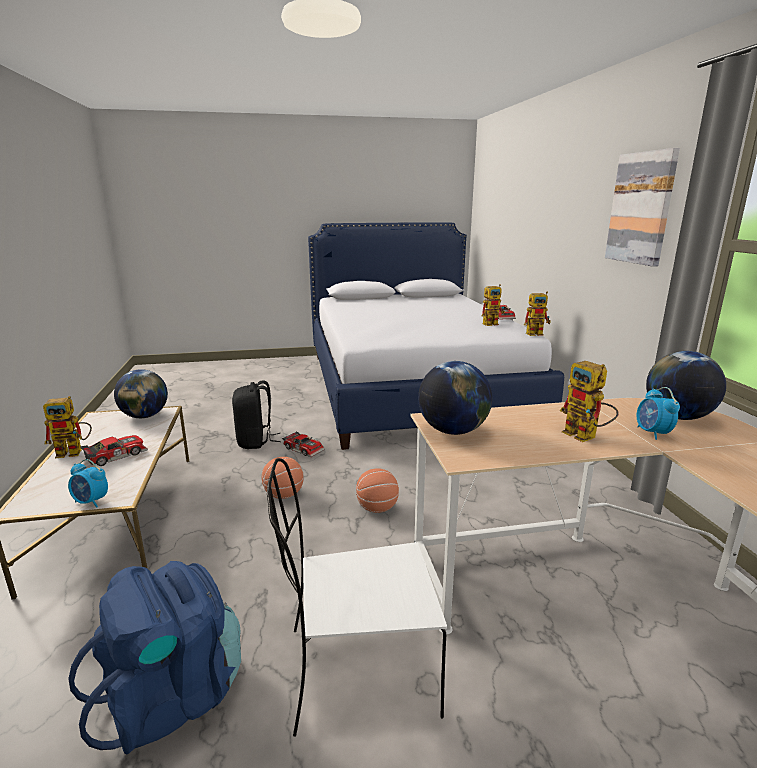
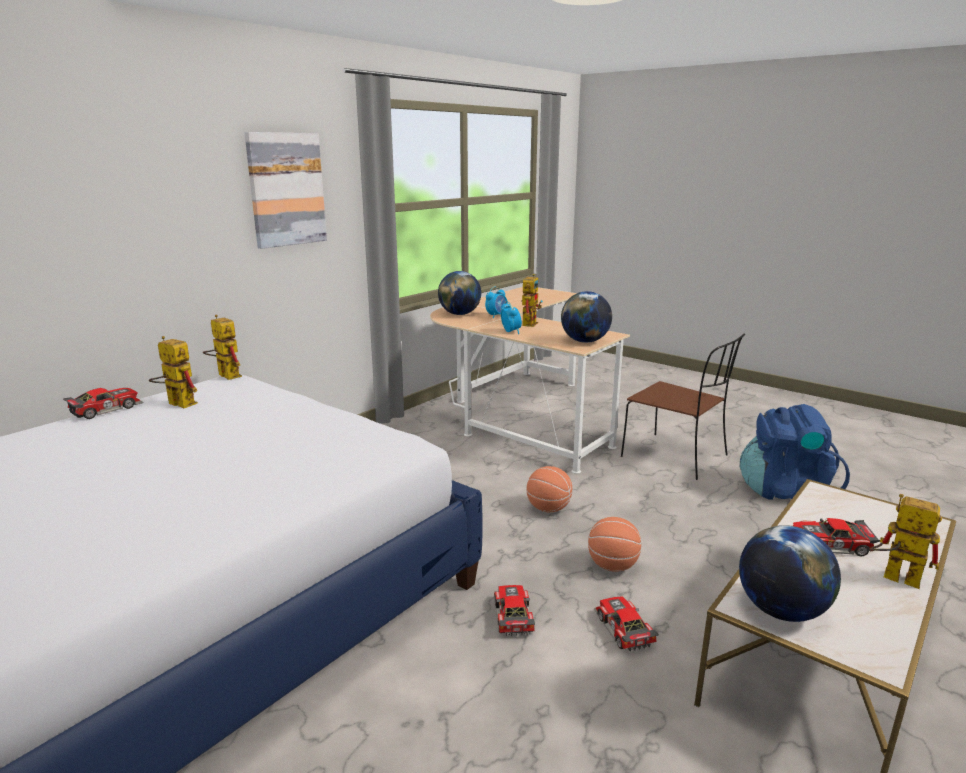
camera: 130 degrees left, 0 degrees up
(91, 502) = (850, 498): alarm clock -> alarm clock (511, 332)
(245, 469) = (622, 630): none -> toy car
(255, 441) = (556, 682): black backpack -> none
(357, 671) = (677, 457): white chair -> brown chair

